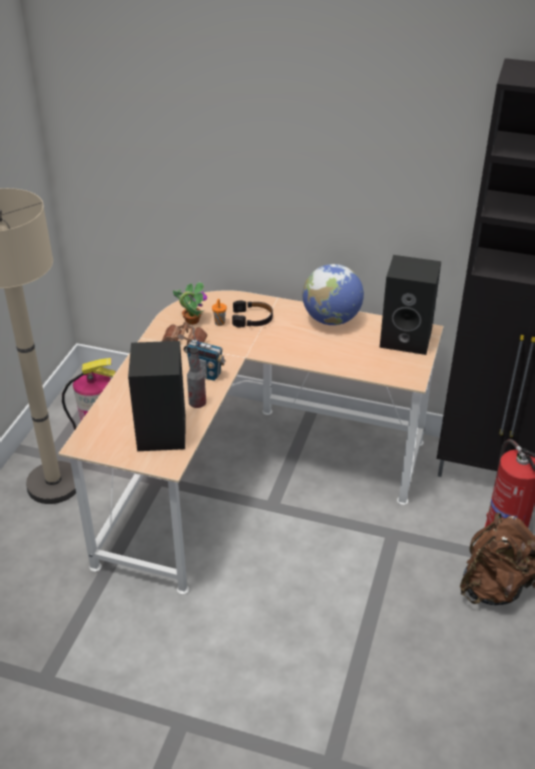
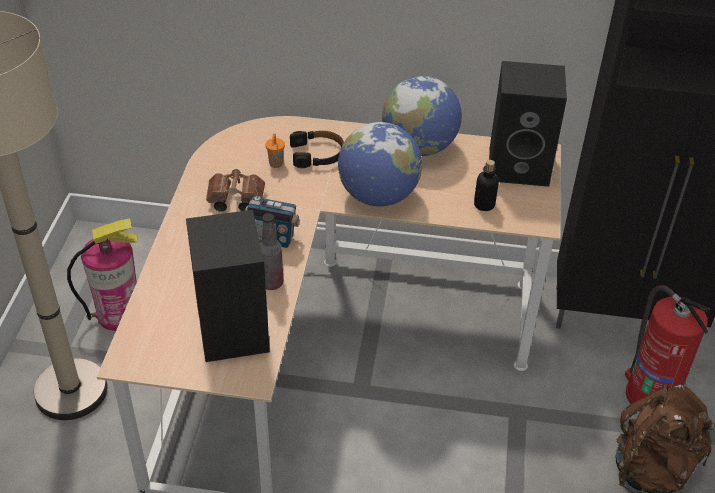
camera: 10 degrees left, 5 degrees up
(191, 320) = (238, 163): potted plant -> none
(291, 351) = (378, 196): none -> globe
(371, 363) = (484, 205): none -> bottle

